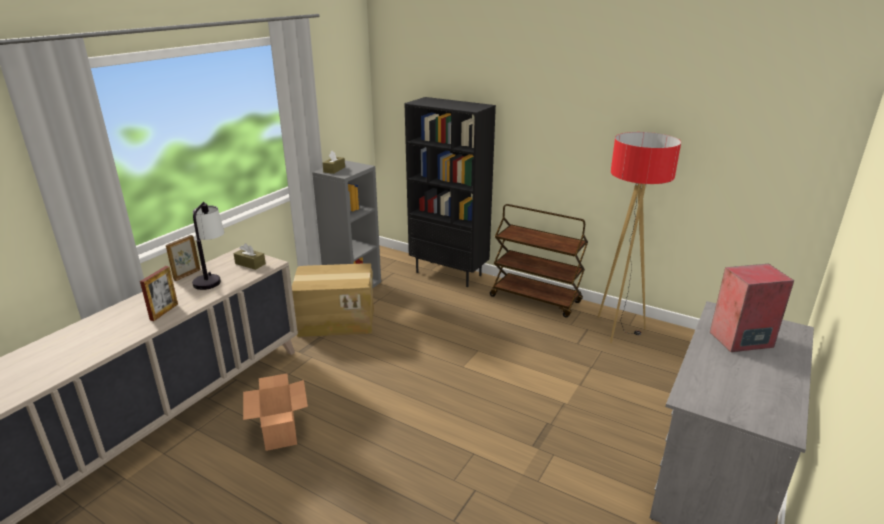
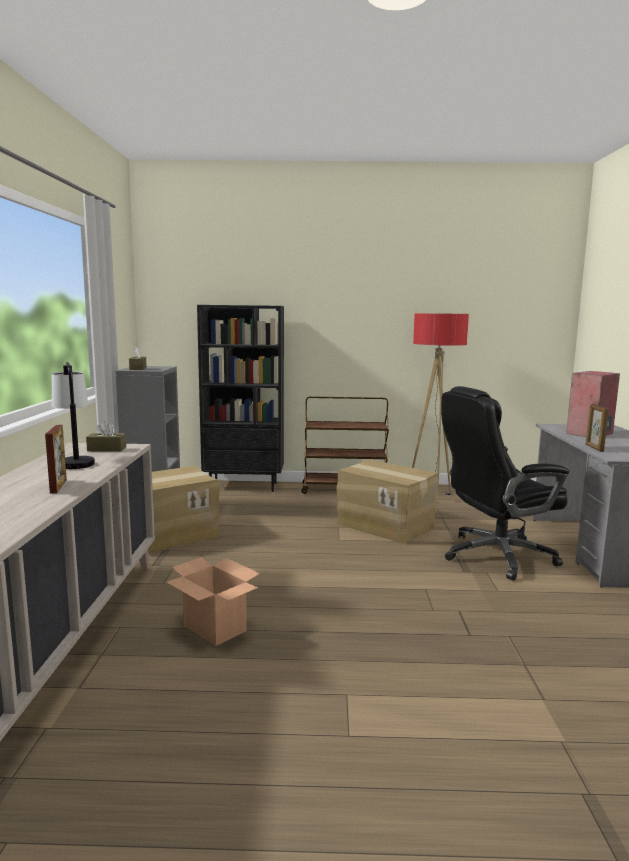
camera: 30 degrees left, 15 degrees down
(186, 275) = (35, 463): picture frame -> picture frame (594, 448)
(524, 360) = (386, 525): none -> cardboard box
(587, 436) = (496, 556): none -> black office chair

